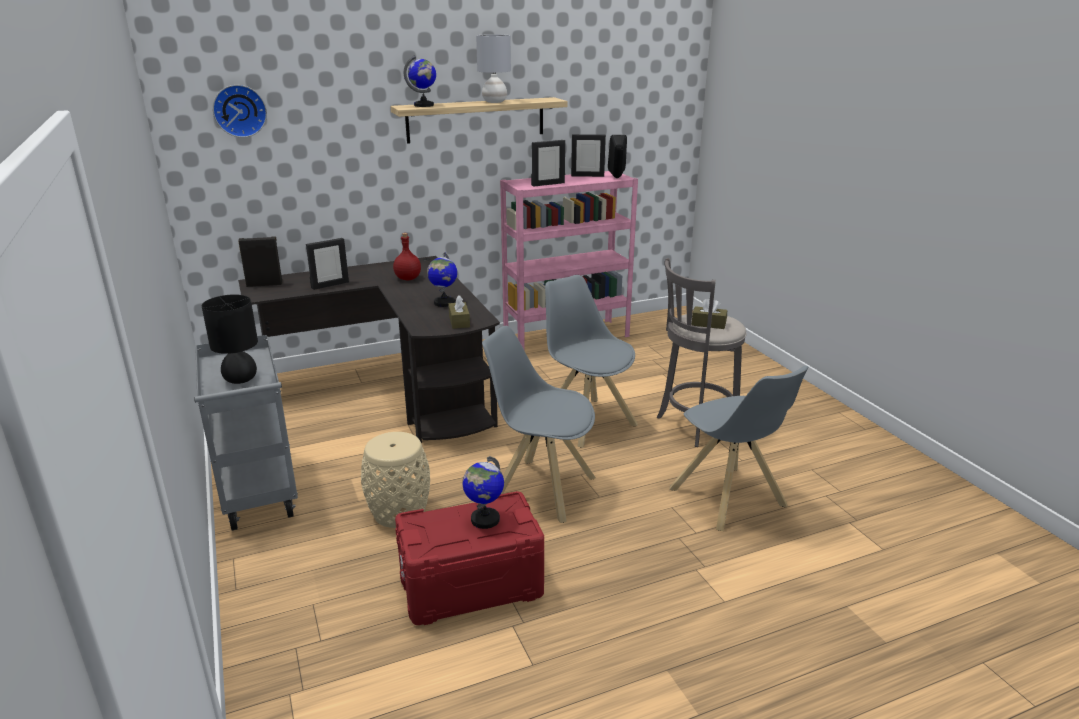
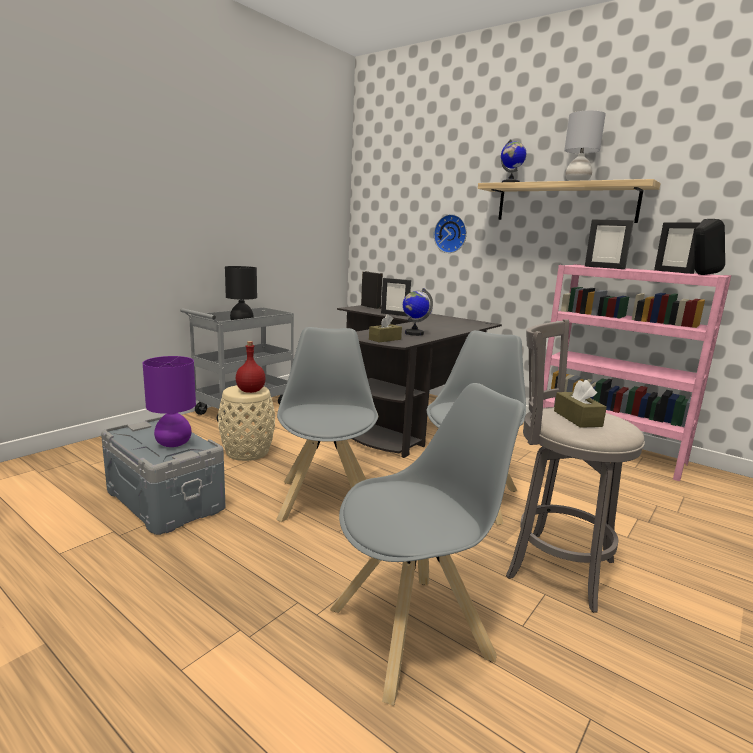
camera: 60 degrees right, 10 degrees down
(239, 110) = (394, 186): wall clock -> wall clock (451, 233)
(408, 279) = (441, 324): red bottle -> red bottle (250, 391)
(470, 584) = (166, 500): red storage box -> grey storage box
(484, 519) = (173, 443): globe -> purple table lamp
(729, 499) = (414, 631): grey chair -> grey chair turned 150 degrees counterclockwise

